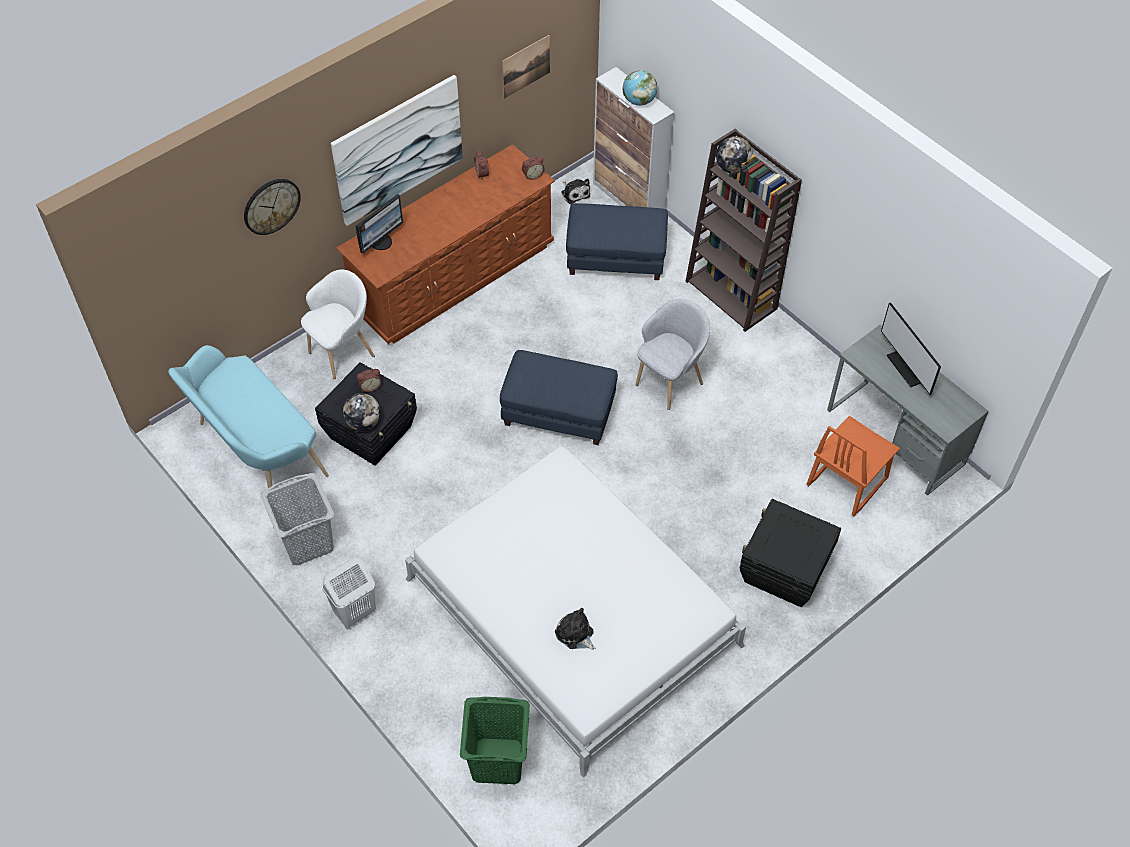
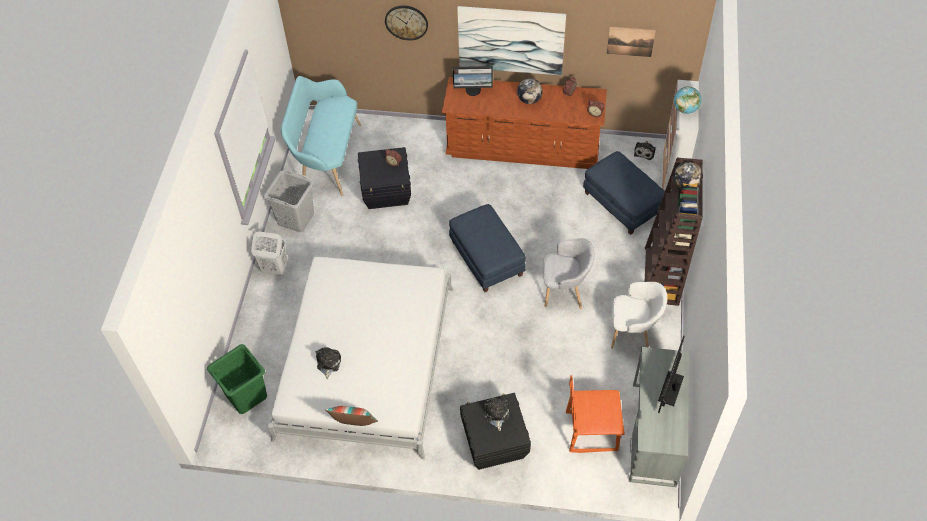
camera: 50 degrees right, 0 degrees up
(343, 352) = (423, 142): white armchair -> white armchair (632, 335)
(363, 423) = (369, 177): globe -> globe (529, 100)
(677, 665) = (354, 425): none -> pillow
(783, 532) = (496, 414): none -> plush toy

